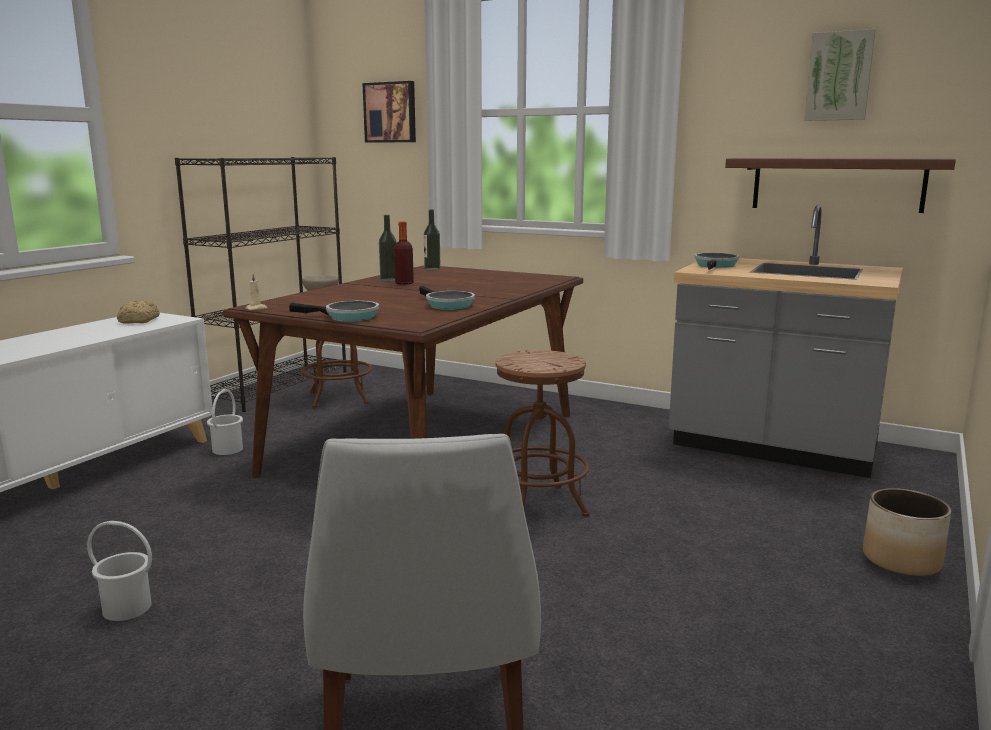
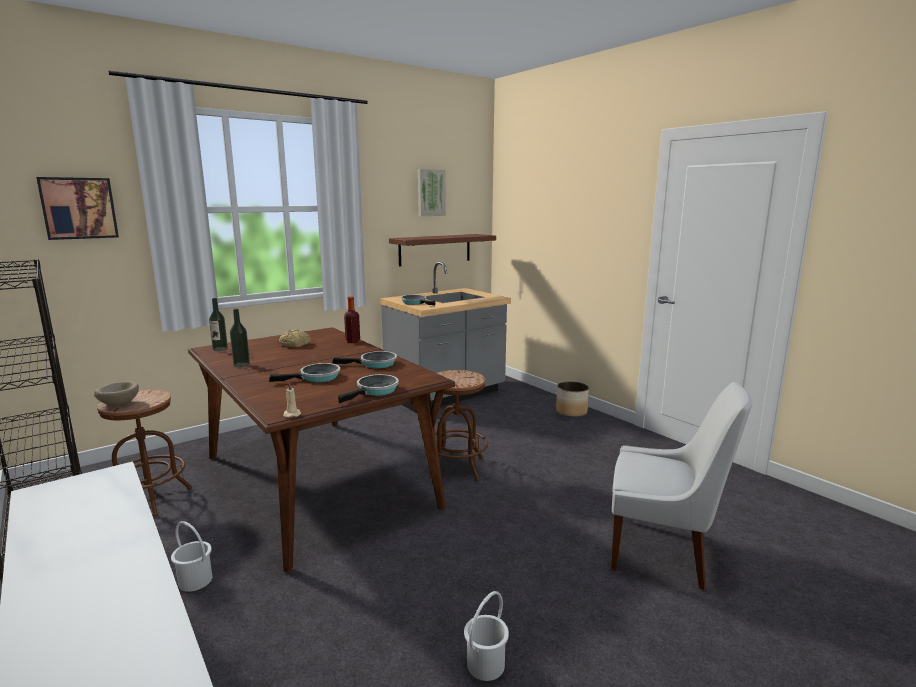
camera: 65 degrees left, 0 degrees up
(138, 321) = (74, 497): bread -> bread (295, 345)
(372, 299) = (317, 378): none -> frying pan
(404, 283) = (266, 363): bottle -> bottle (352, 341)

